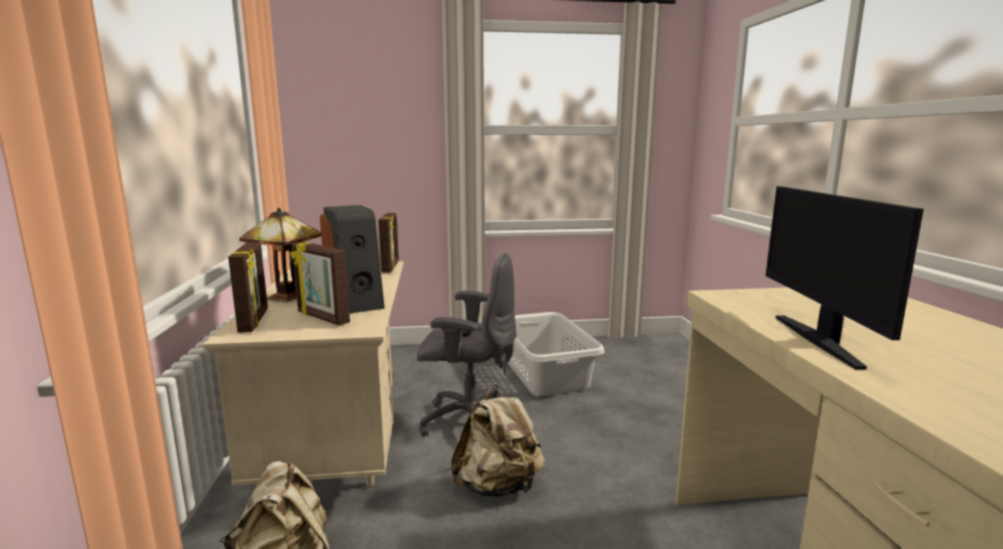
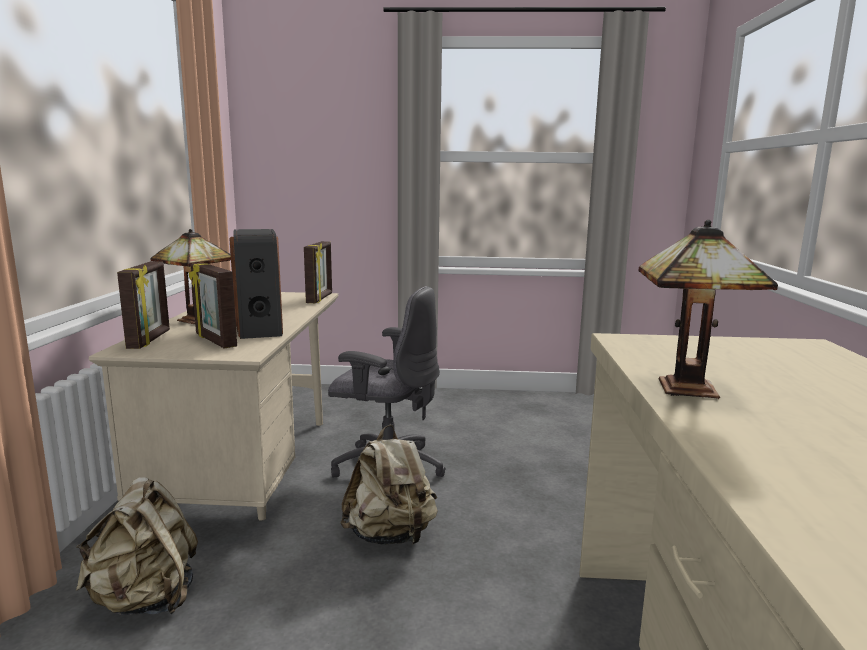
camera: 10 degrees right, 0 degrees up
(546, 373) = (490, 426): grey laundry basket -> none
(819, 340) = (692, 390): monitor -> table lamp

